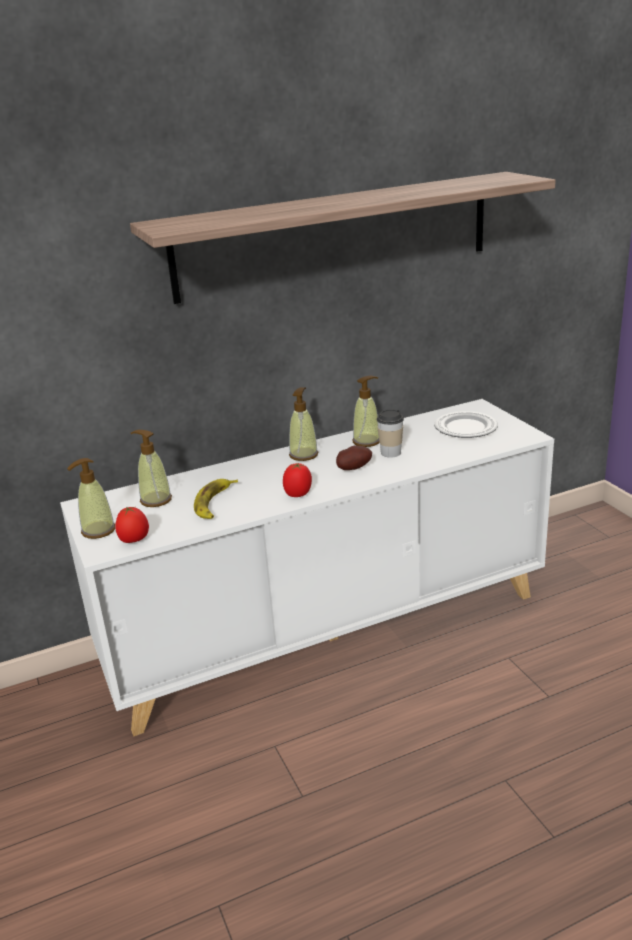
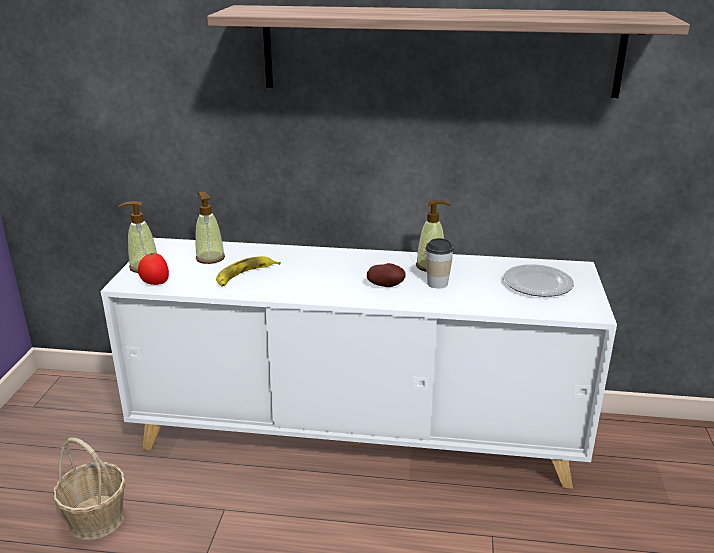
camera: 30 degrees right, 0 degrees up
(156, 816) = (96, 518): none -> basket
(298, 494) = (314, 291): tomato -> none
(303, 455) = (363, 260): soap dispenser -> none

